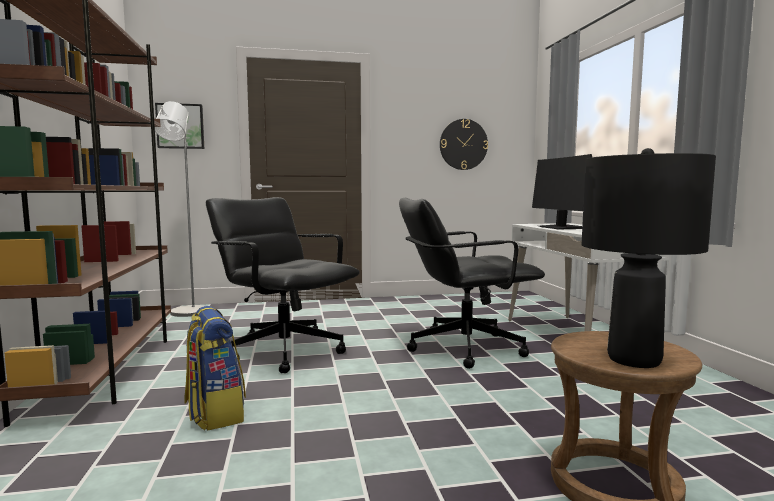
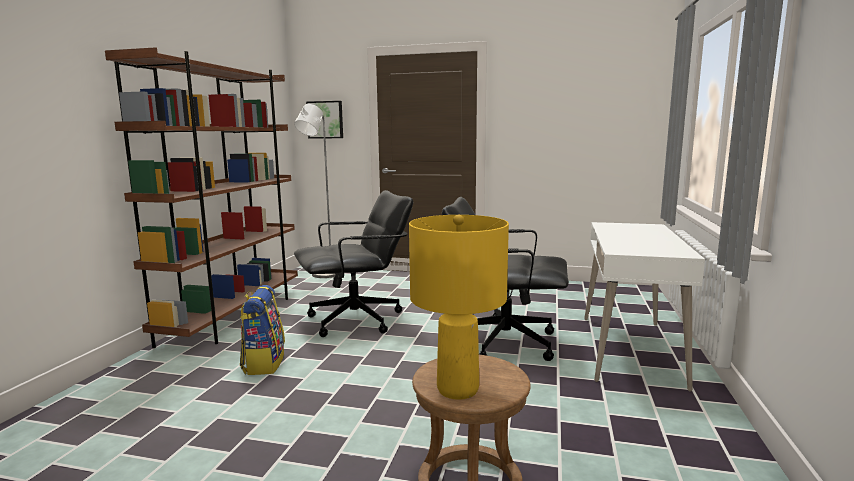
camera: 25 degrees right, 5 degrees up
(284, 351) = (356, 320): black office chair -> black office chair turned 90 degrees clockwise
(463, 144) = (584, 127): wall clock -> none
(560, 227) = (619, 234): monitor -> none
(635, 360) = (458, 389): black table lamp -> yellow table lamp

